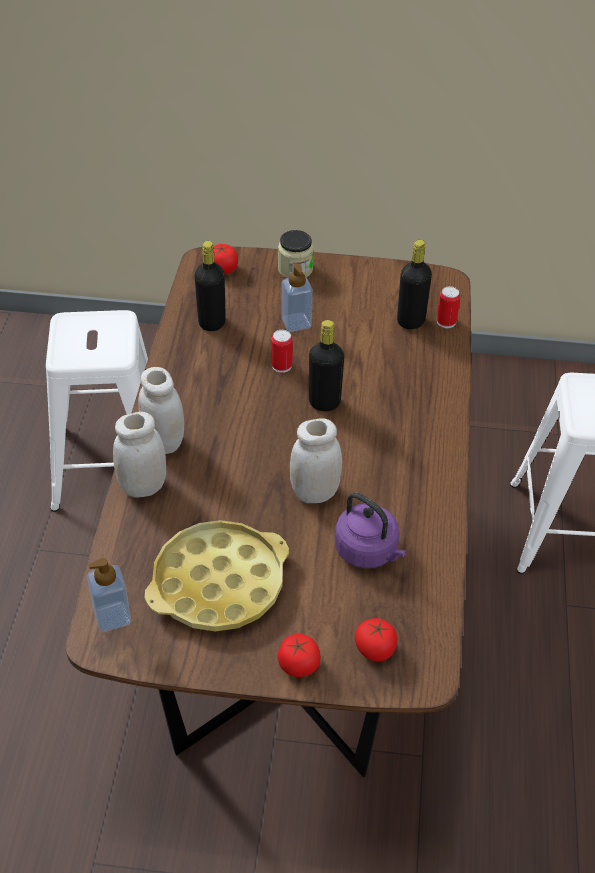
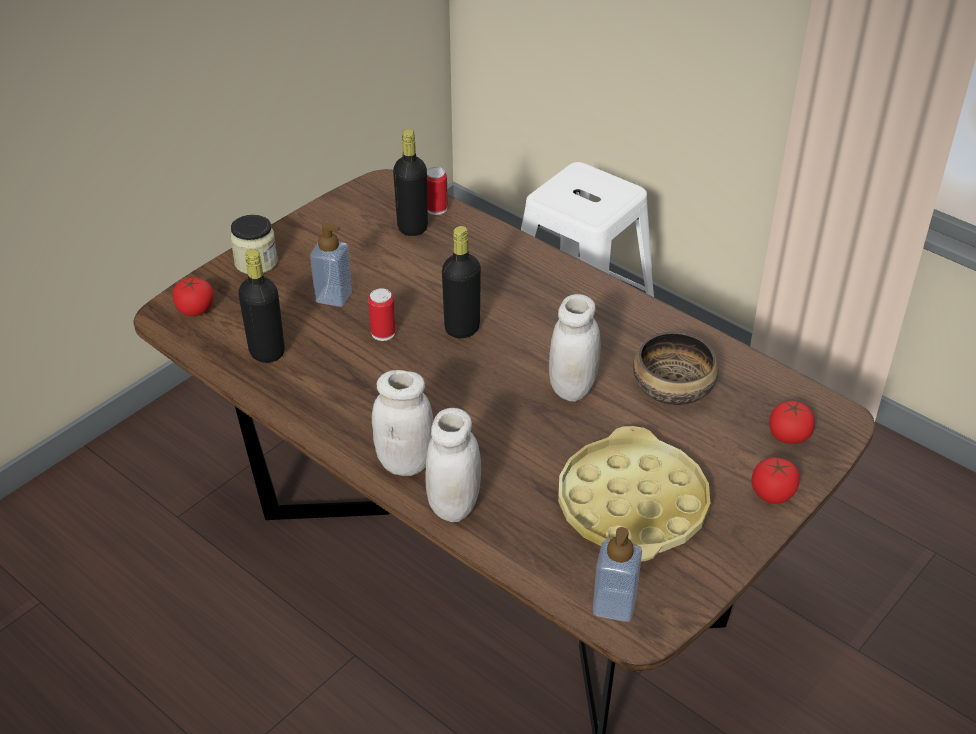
camera: 55 degrees left, 5 degrees down
(110, 464) = (169, 639): white stool -> none
(368, 551) = (673, 387): purple kettle -> bowl

